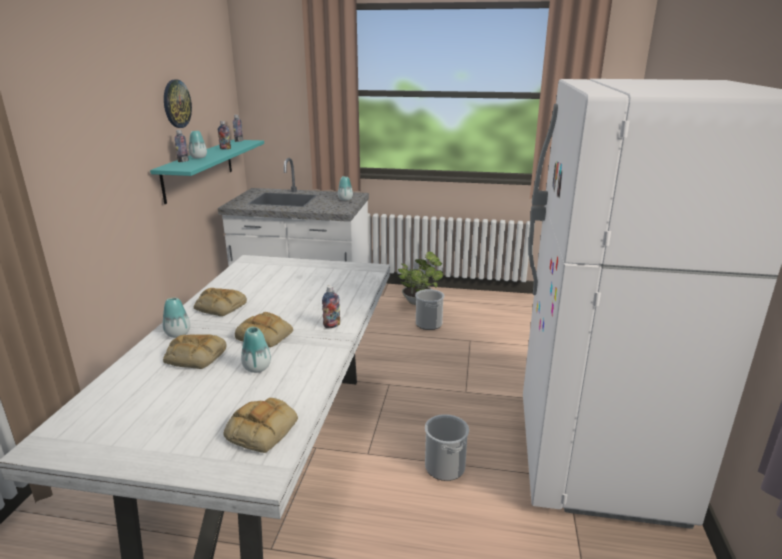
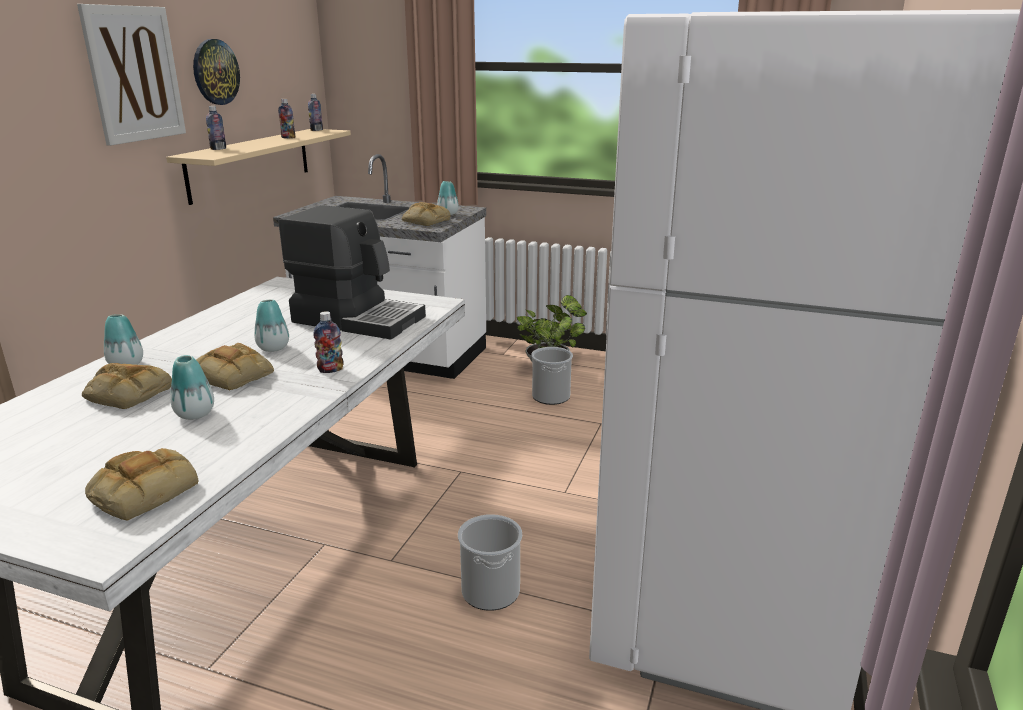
camera: 10 degrees right, 0 degrees up
(129, 110) = (134, 74): none -> picture
(198, 157) = (242, 145): vase -> vase (273, 348)
(199, 169) = (250, 164): turquoise shelf -> beige shelf
(219, 307) = (201, 336): bread -> bread (425, 221)
(325, 284) = (358, 319): none -> coffee machine

